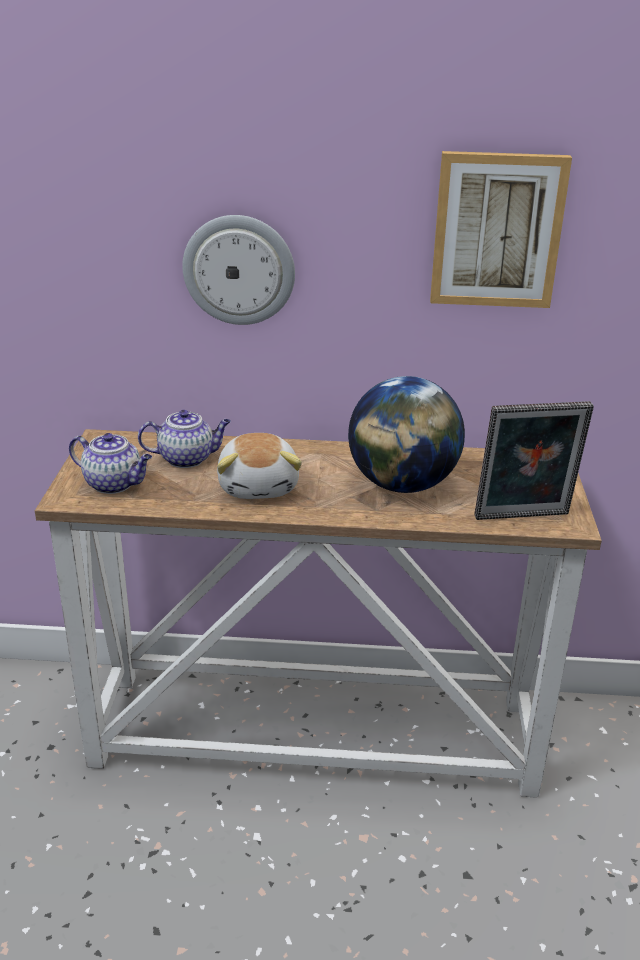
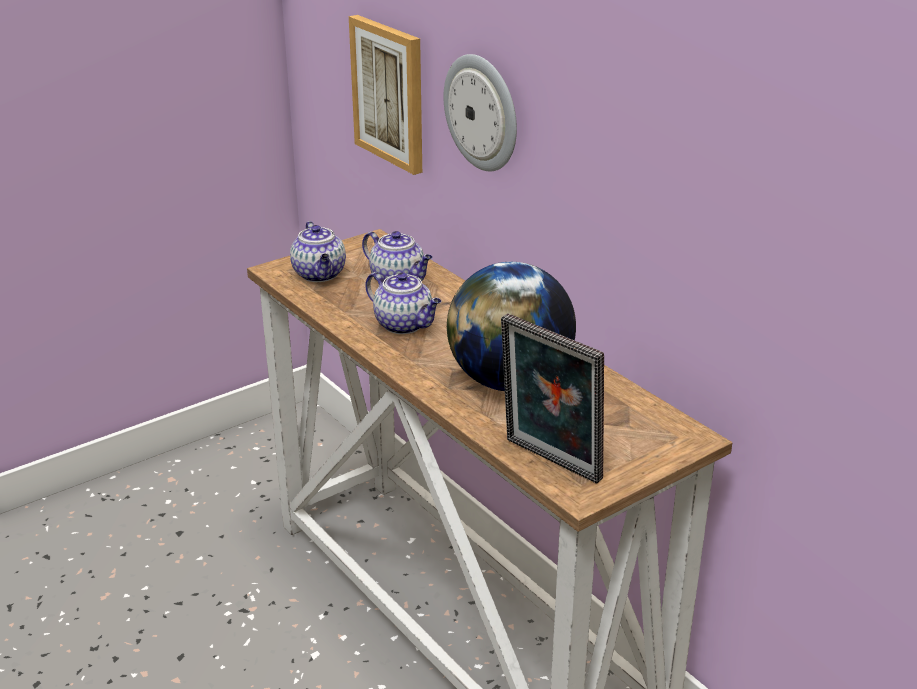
camera: 50 degrees right, 0 degrees up
(259, 486) = (405, 325): plush toy -> teapot
(497, 230) = (678, 136): picture -> picture (389, 93)

